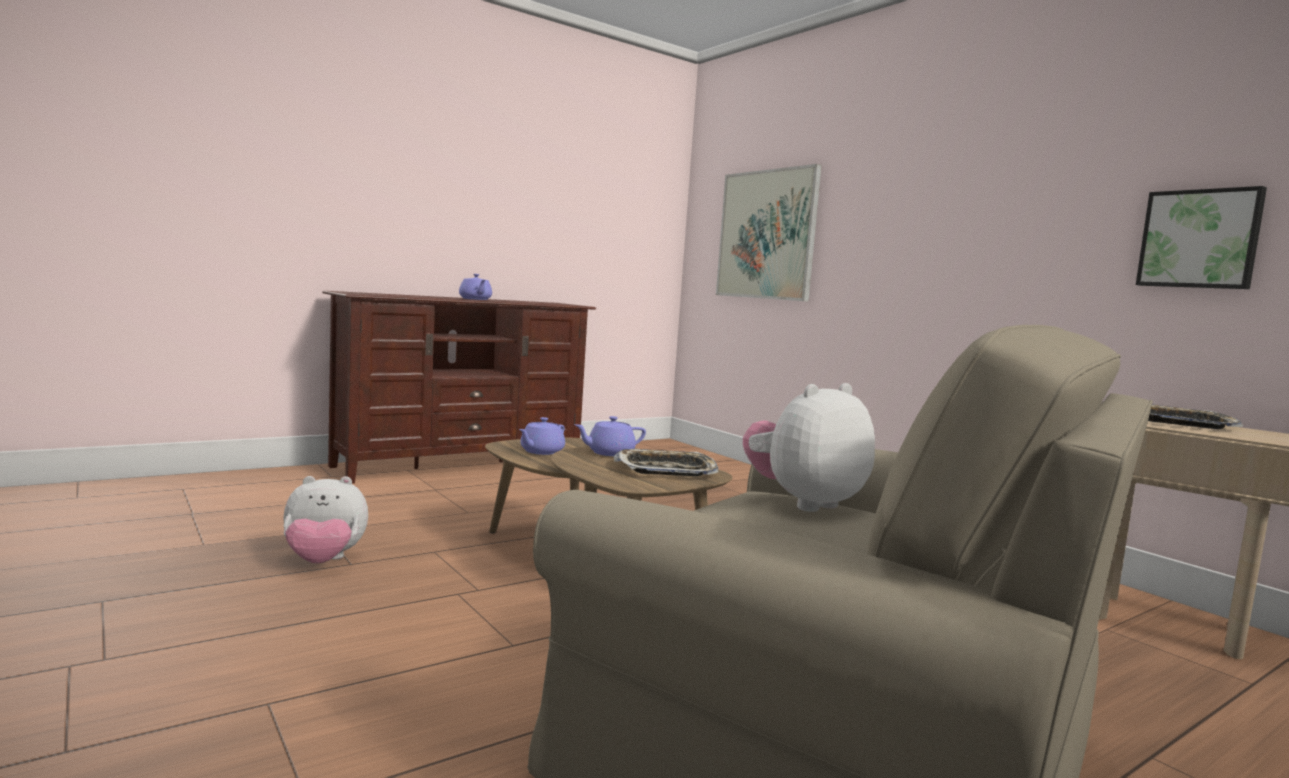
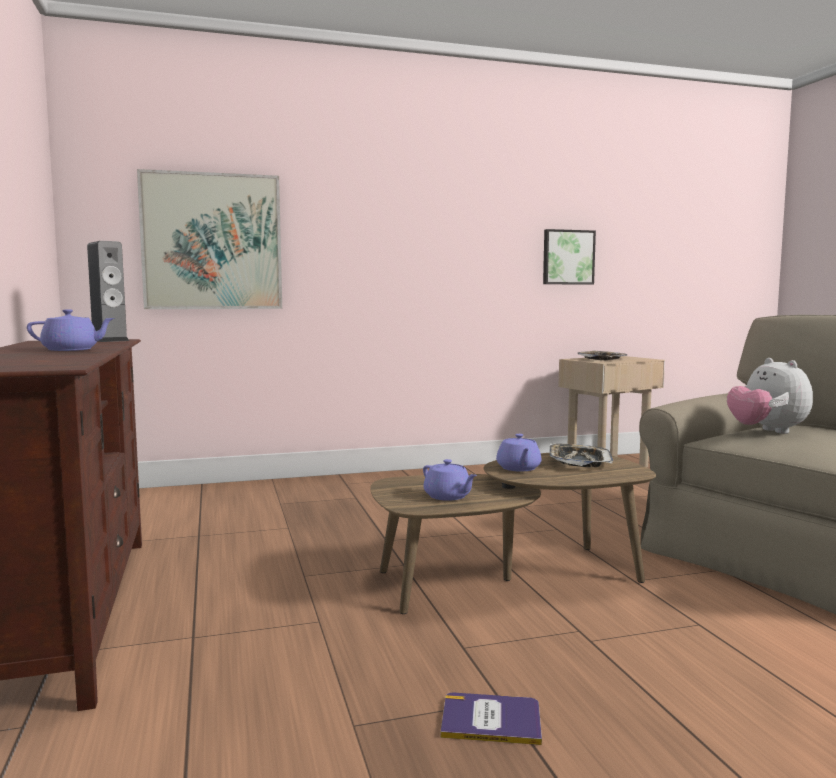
camera: 70 degrees left, 0 degrees up
(323, 561) = (491, 720): plush toy -> book
(568, 304) = (109, 340): none -> speaker

